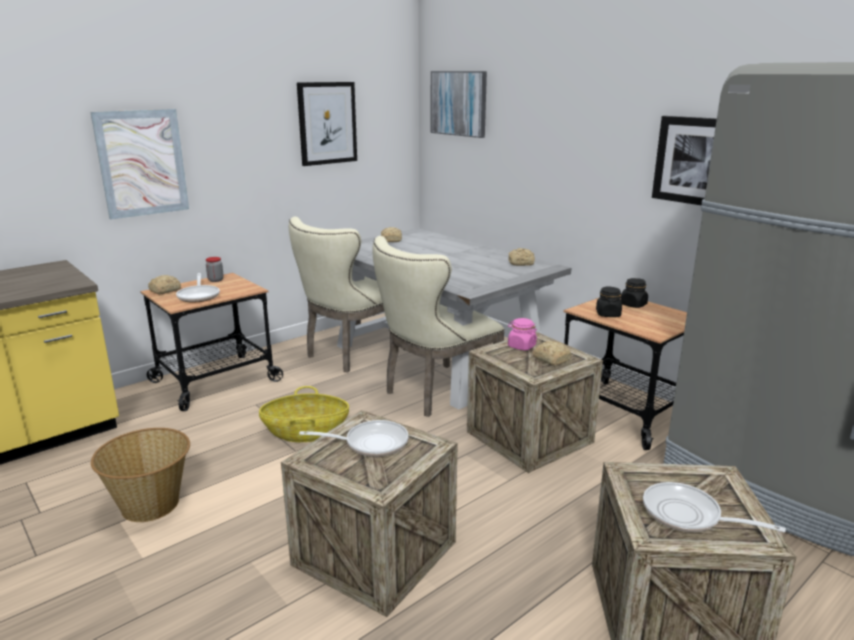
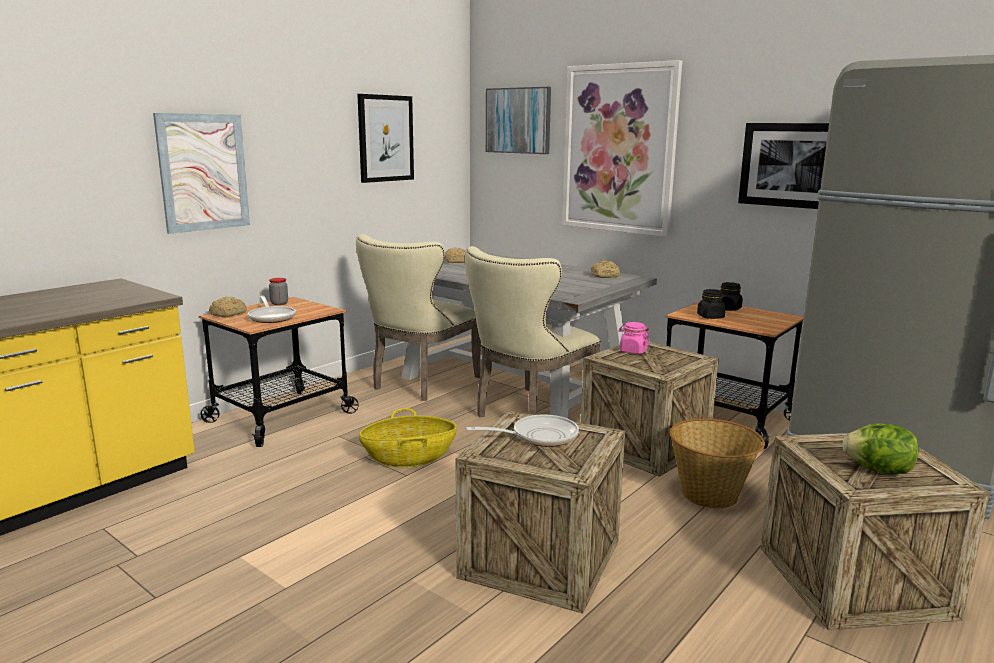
camera: 10 degrees left, 5 degrees down
(151, 505) = (269, 537): basket -> basket (710, 494)
(545, 136) = (619, 149): none -> picture
(551, 359) = (669, 360): bread -> none
(688, 515) = (878, 470): frying pan -> lettuce

